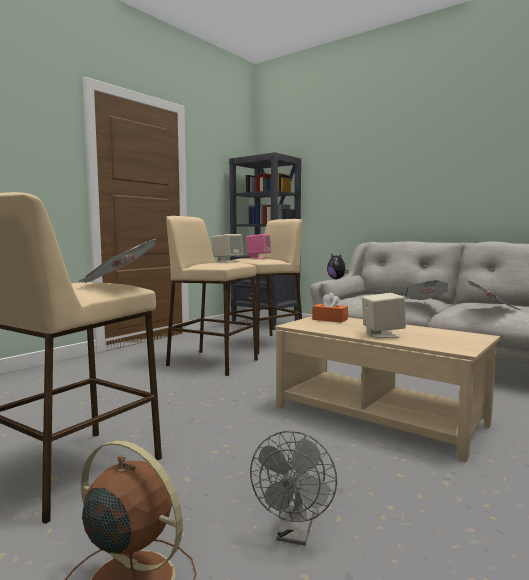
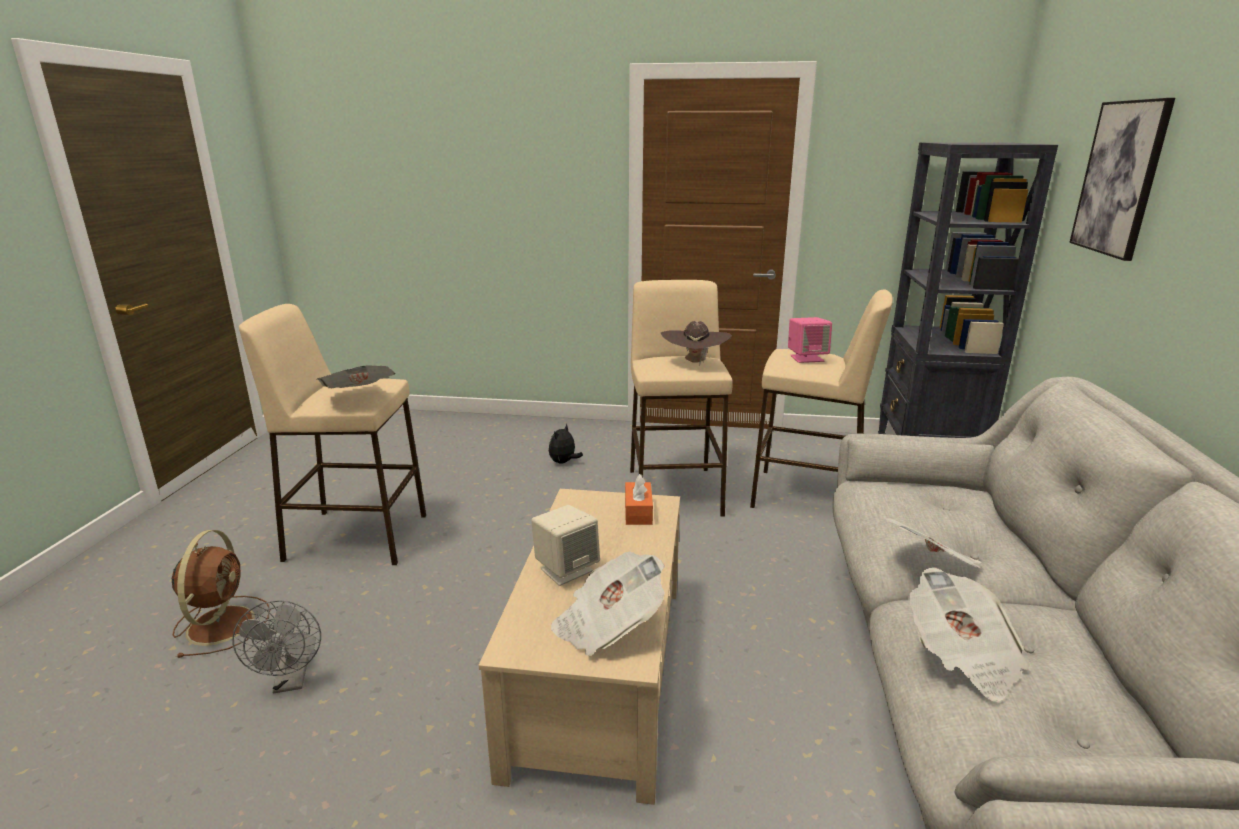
camera: 60 degrees right, 15 degrees up
(227, 261) = (695, 362): beige speaker -> brown hat
(295, 534) = (291, 681): grey fan -> grey fan turned 90 degrees counterclockwise
(337, 279) = (922, 439): plush toy -> plush toy (564, 462)
(352, 164) = (1120, 178): none -> picture
(447, 335) = (608, 626): none -> newspaper

